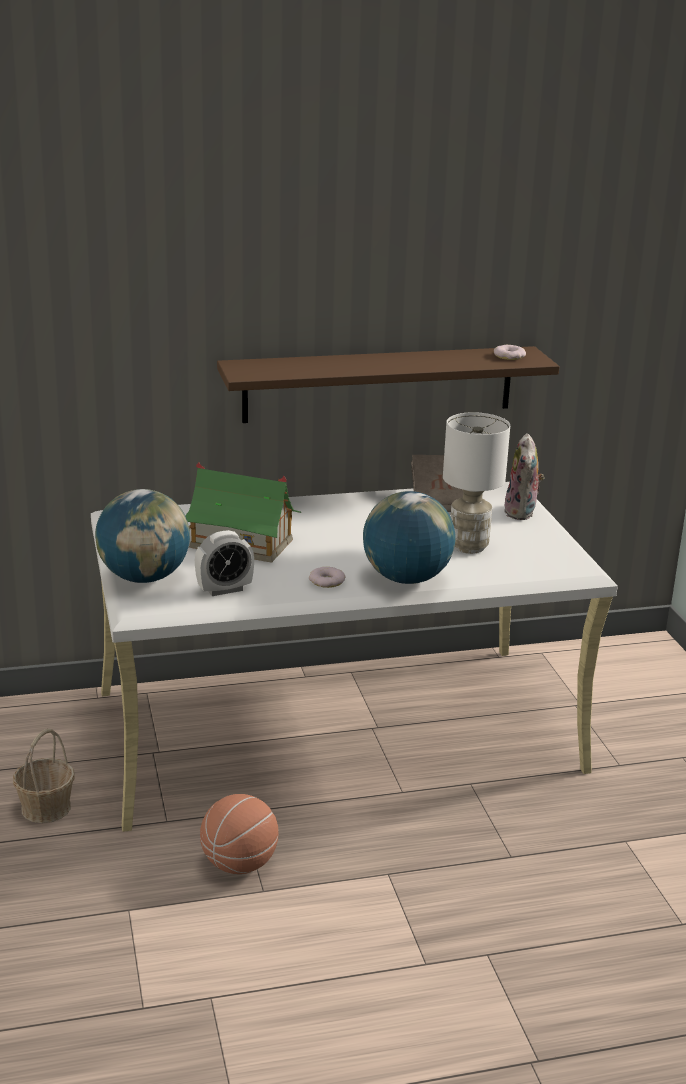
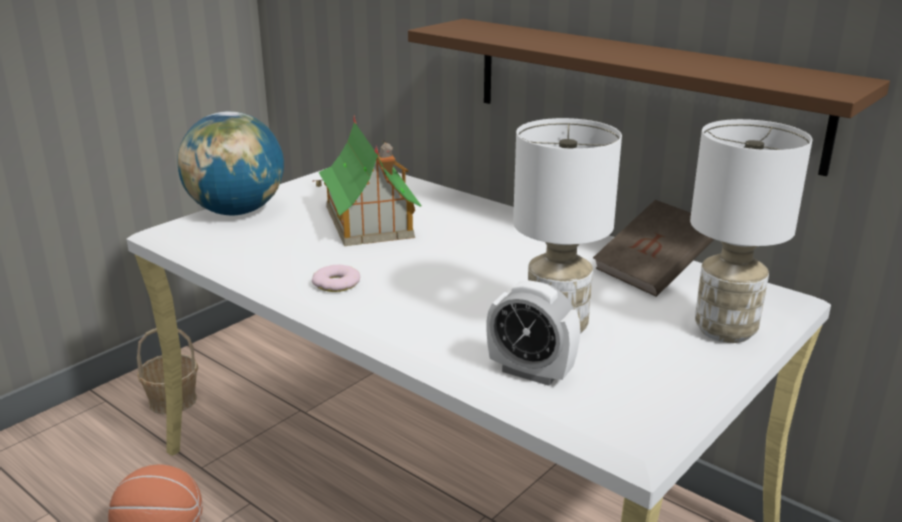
camera: 55 degrees right, 0 degrees up
(224, 589) = (251, 247): alarm clock -> alarm clock (530, 372)
(406, 578) = (405, 321): globe -> none
(509, 356) = (804, 78): donut -> none
(522, 513) = (725, 330): plush toy -> white table lamp

